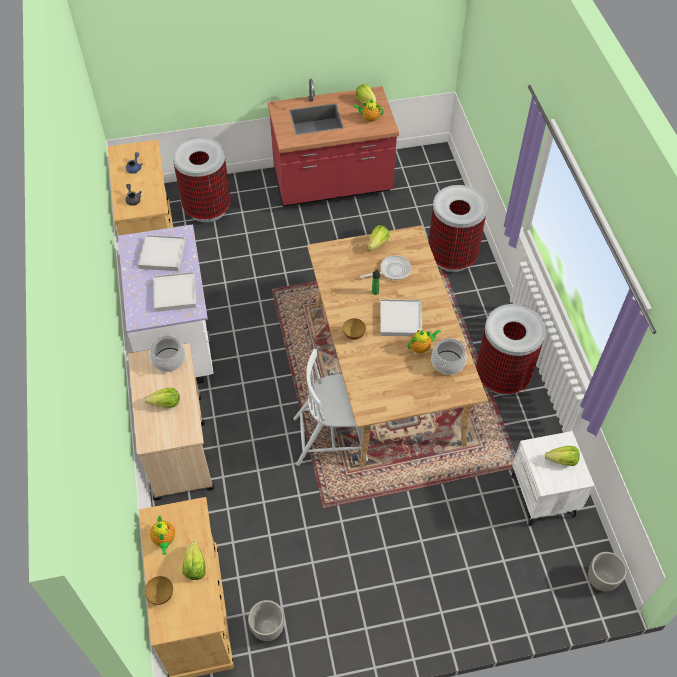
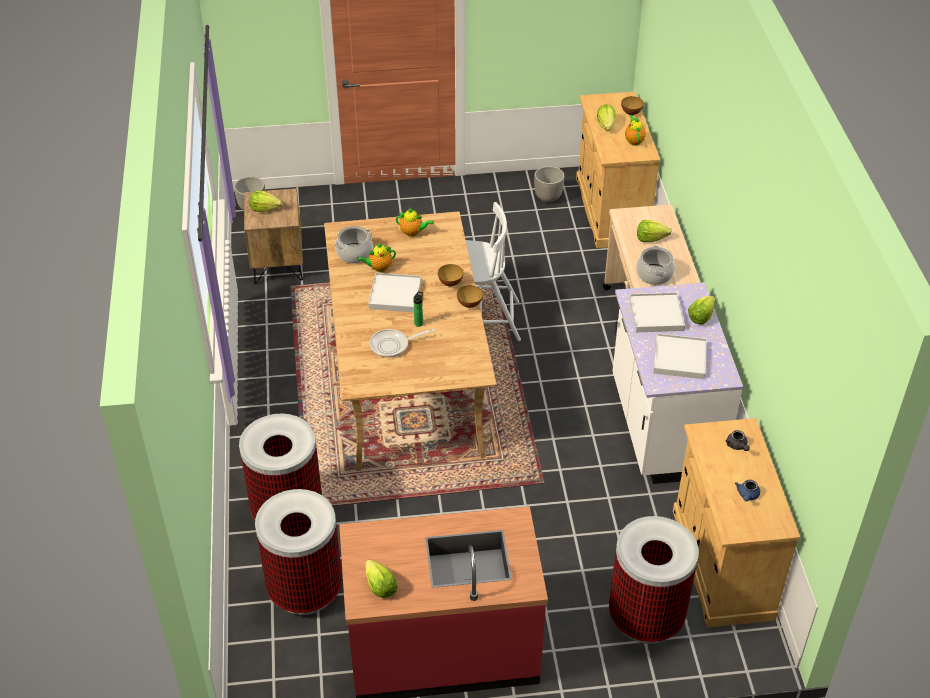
camera: 175 degrees left, 10 degrees down
(334, 314) = (469, 304): none -> bowl
(369, 118) = (381, 552): teapot -> teapot (413, 233)
(377, 243) = (404, 378): lettuce -> lettuce (701, 317)
(502, 376) = (276, 365): trash can -> trash can (305, 589)
(543, 496) = (277, 264): white nightstand -> brown nightstand

